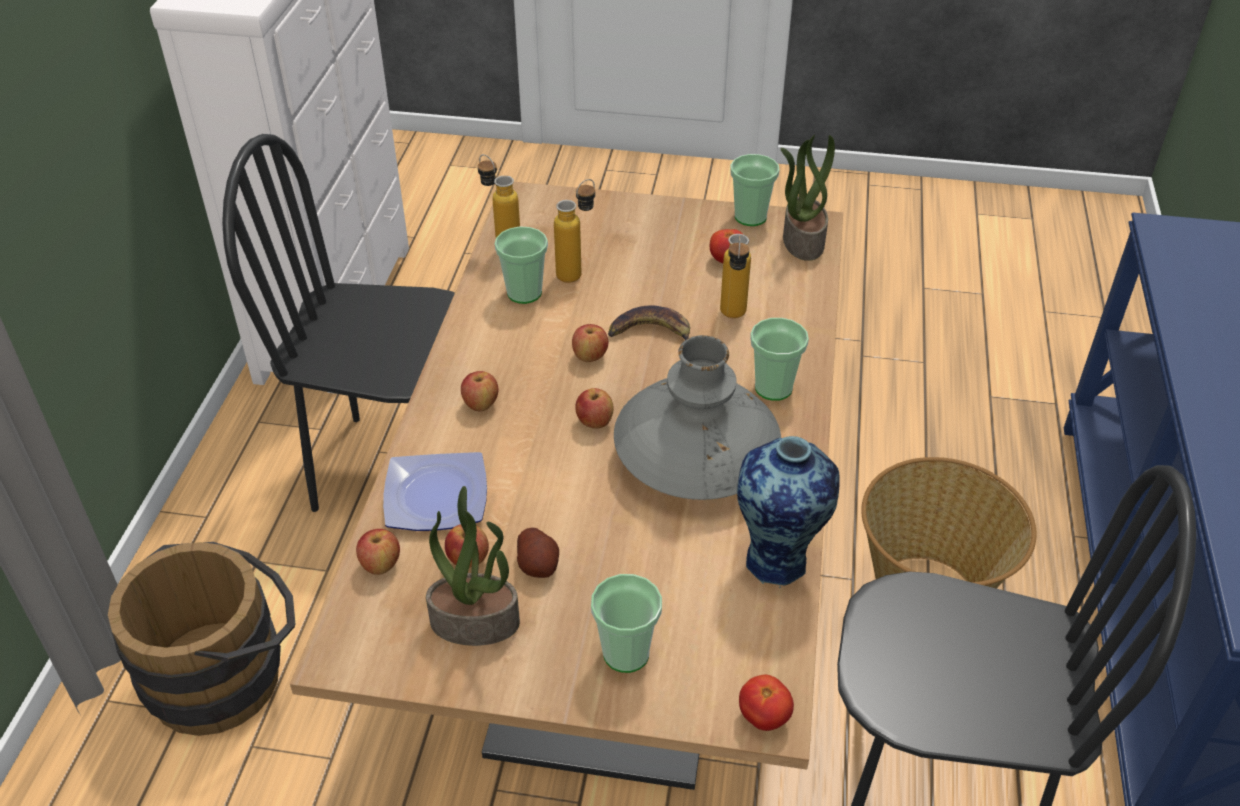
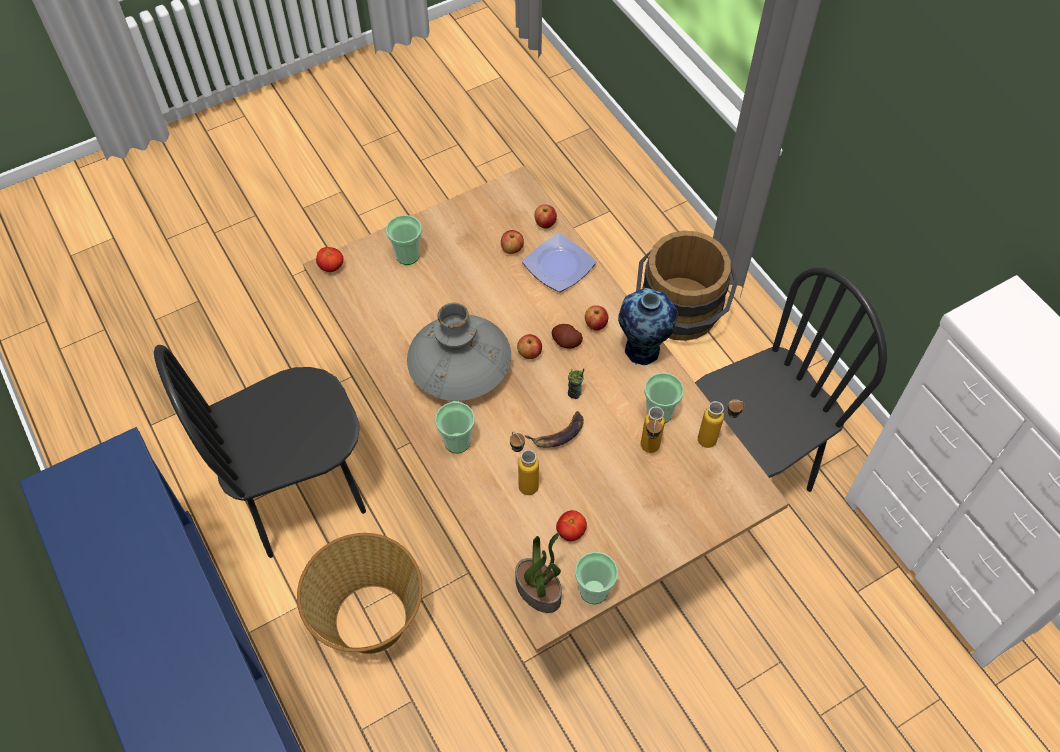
camera: 140 degrees right, 15 degrees up
(476, 621) = (480, 228): potted plant -> none
(538, 565) = (480, 266): potato -> potato (566, 342)
(590, 356) = (574, 393): apple -> cup
(778, 559) = (376, 339): vase -> vase (642, 352)

